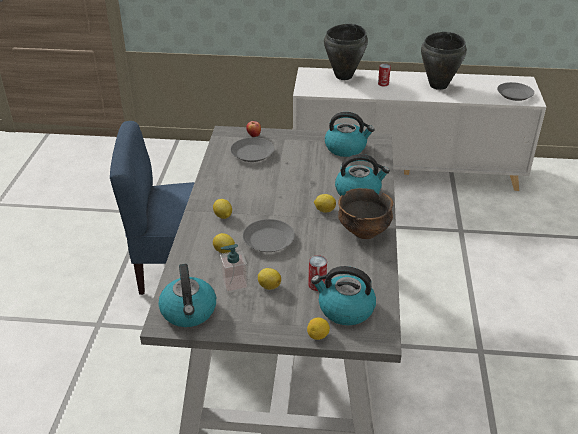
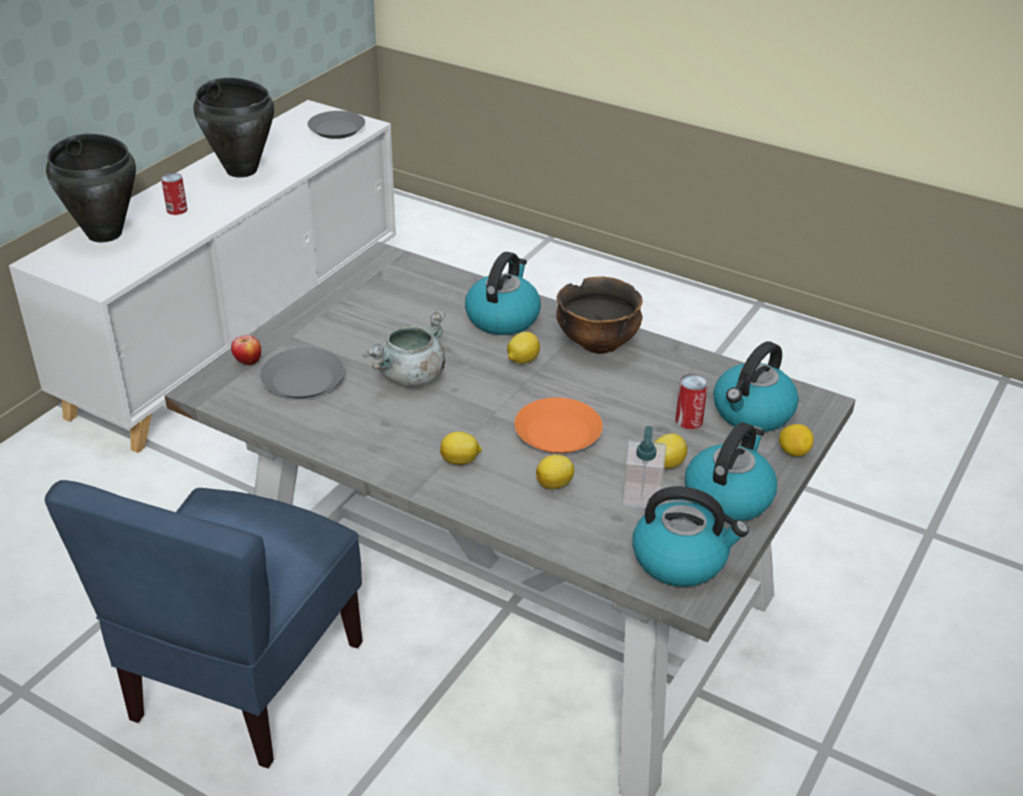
camera: 65 degrees left, 0 degrees up
(269, 240) = (559, 433): grey plate -> orange plate
(279, 181) = (411, 377): none -> grey cooking pot
(346, 148) = (377, 289): kettle -> kettle (728, 496)

